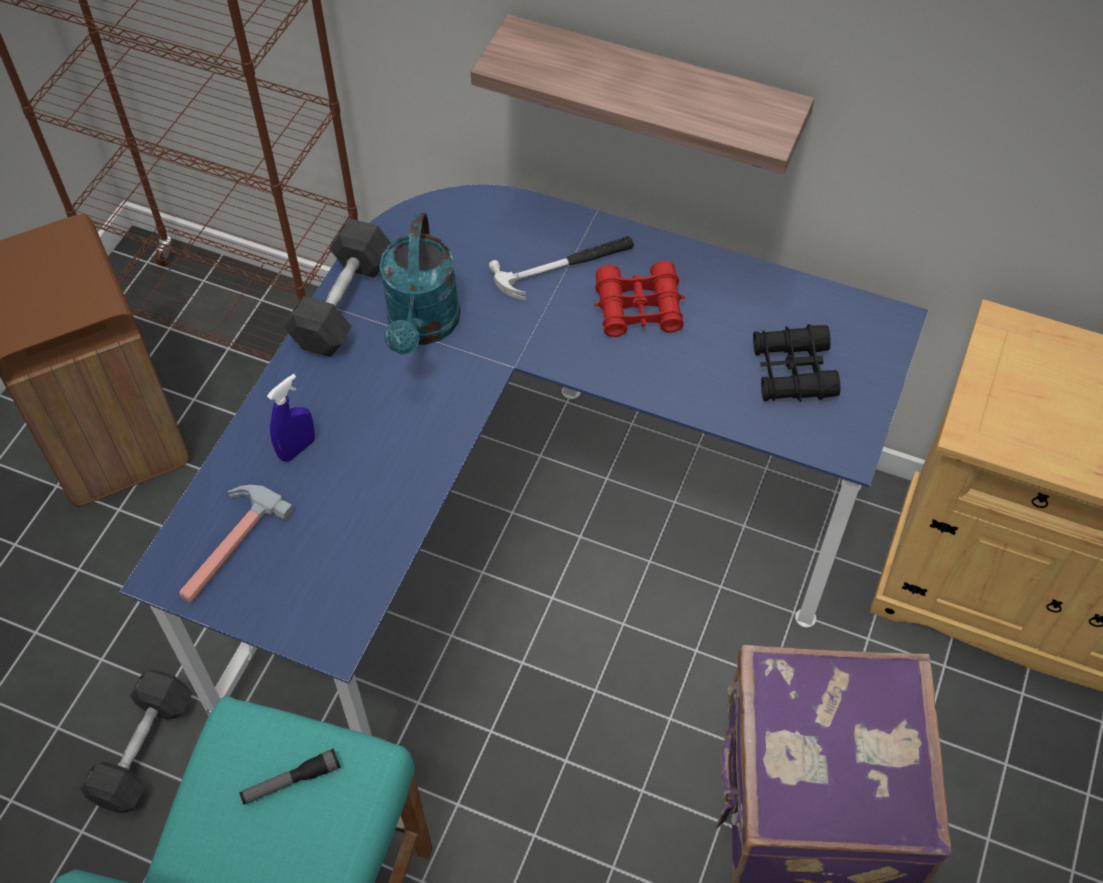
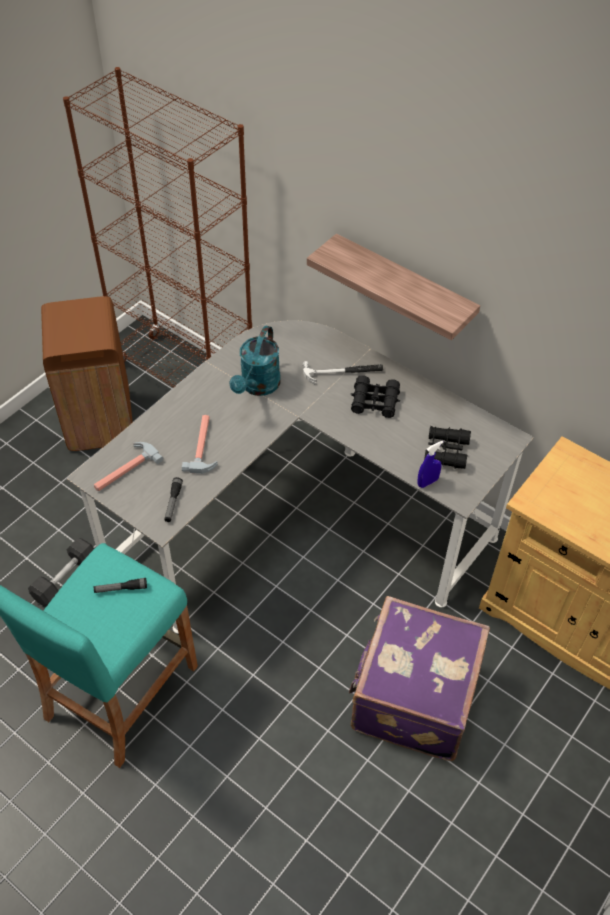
camera: 15 degrees right, 5 degrees down
(297, 449) = (174, 431): blue spray bottle -> blue spray bottle (427, 482)
(340, 589) = (173, 503): none -> flashlight
(343, 304) = (221, 366): grey dumbbell -> none
(361, 464) = (204, 446): none -> hammer
(522, 534) = (298, 520): blue desk -> grey desk
(639, 308) = (375, 402): red binoculars -> black binoculars

